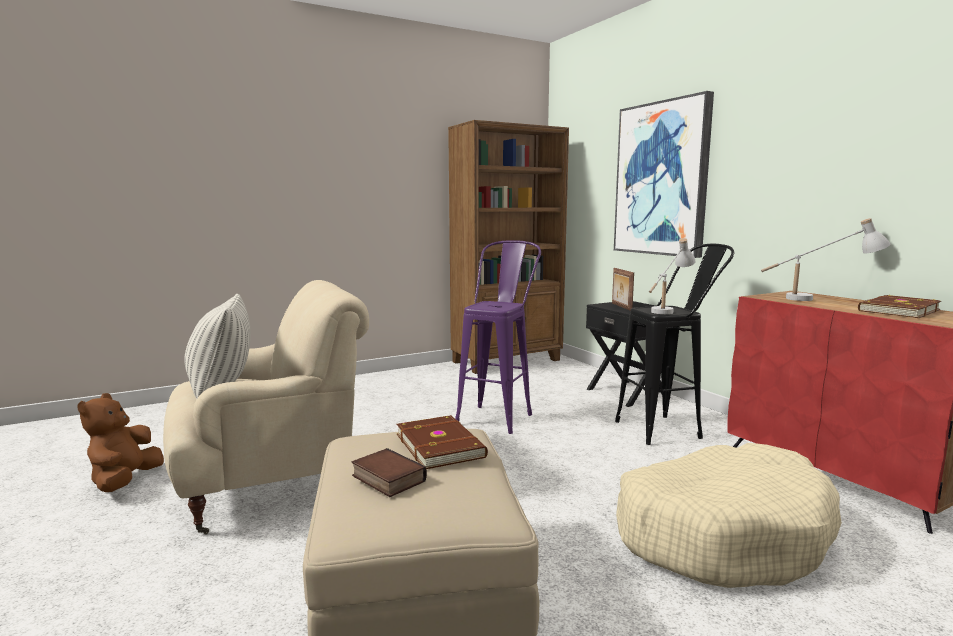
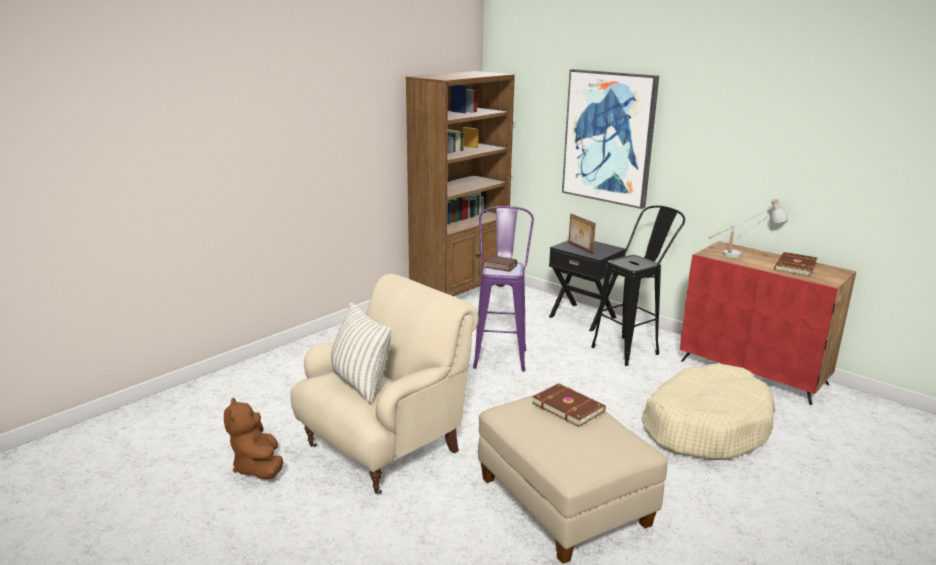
camera: 20 degrees left, 10 degrees up
(386, 479) = (564, 437): book -> book (500, 267)
(668, 310) = (636, 262): white table lamp -> none

